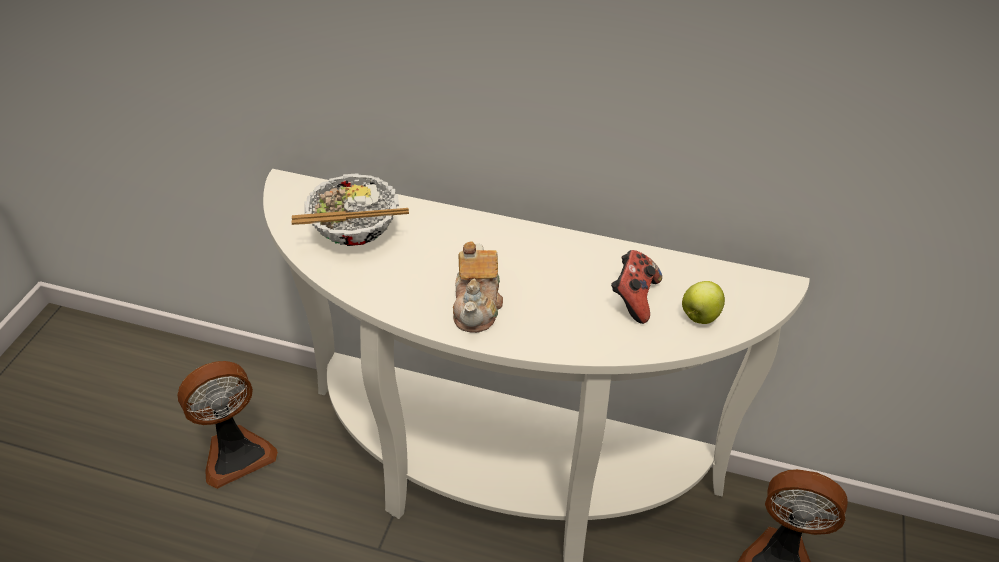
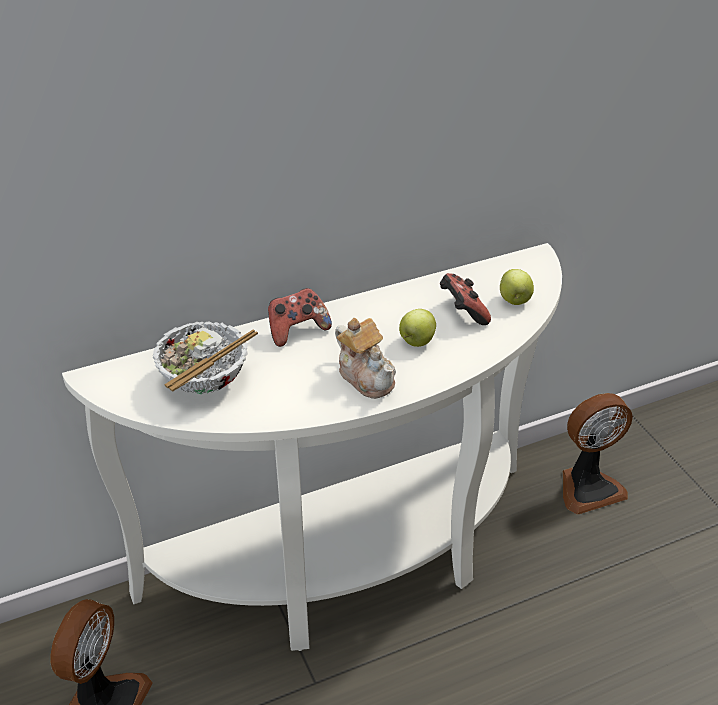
camera: 40 degrees left, 5 degrees down
(472, 232) = (297, 330): none -> game controller
(558, 301) = (416, 342): none -> apple

